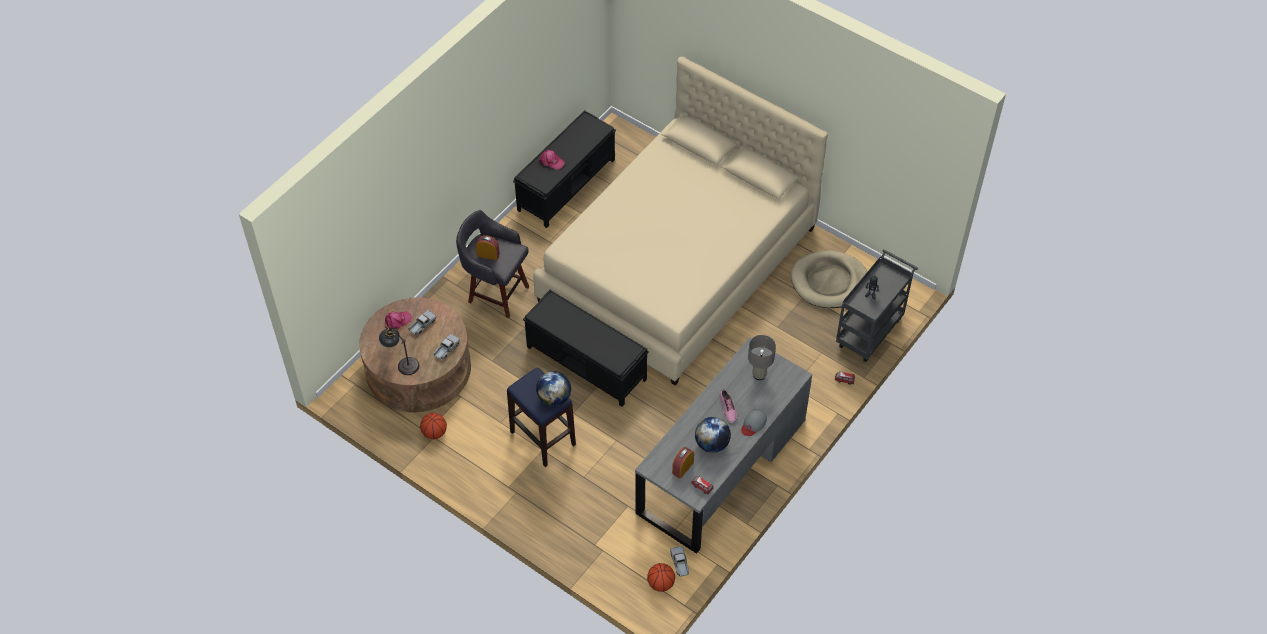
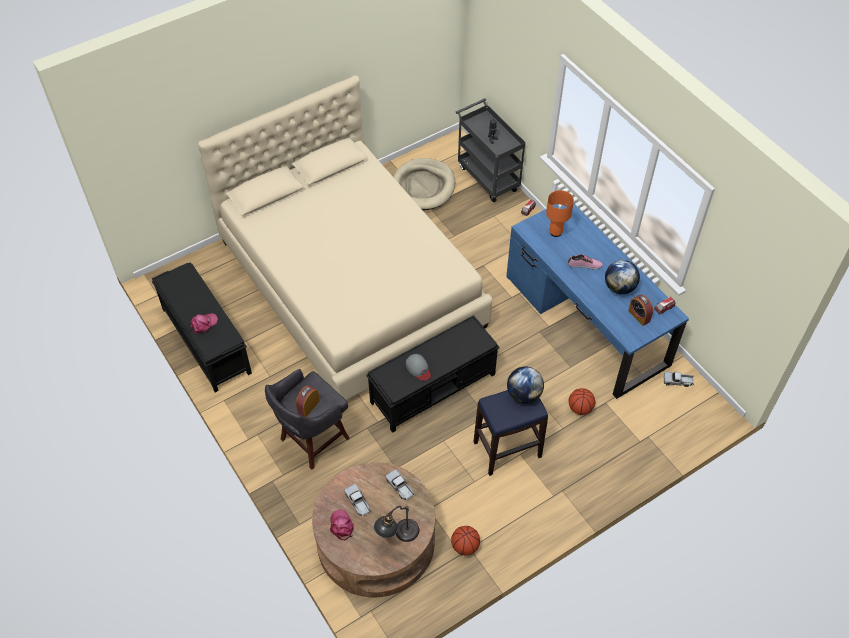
camera: 70 degrees left, 0 degrees up
(661, 583) = (694, 402): basketball -> basketball (580, 408)
(721, 466) = (586, 320): grey desk -> blue desk
(753, 423) = (606, 252): grey cap -> grey cap (418, 368)
(759, 375) = (556, 232): grey table lamp -> orange table lamp

